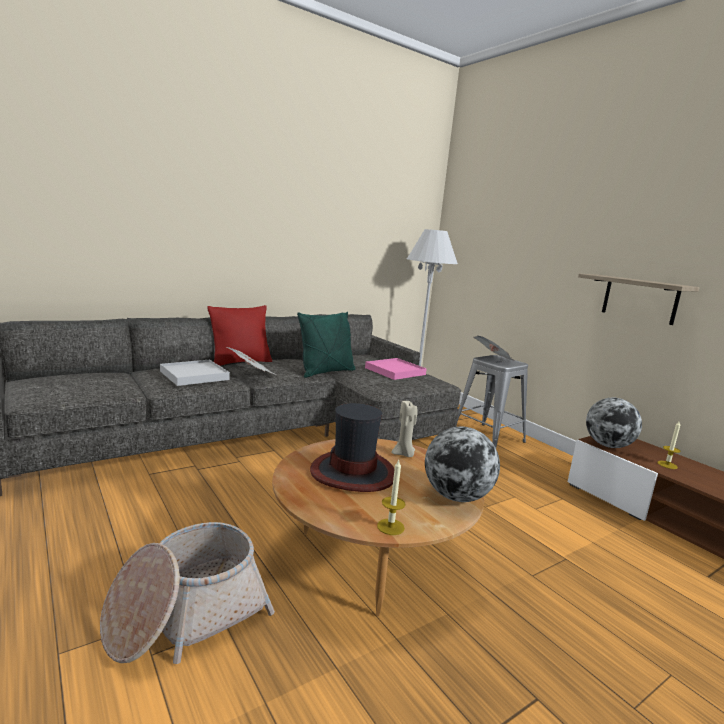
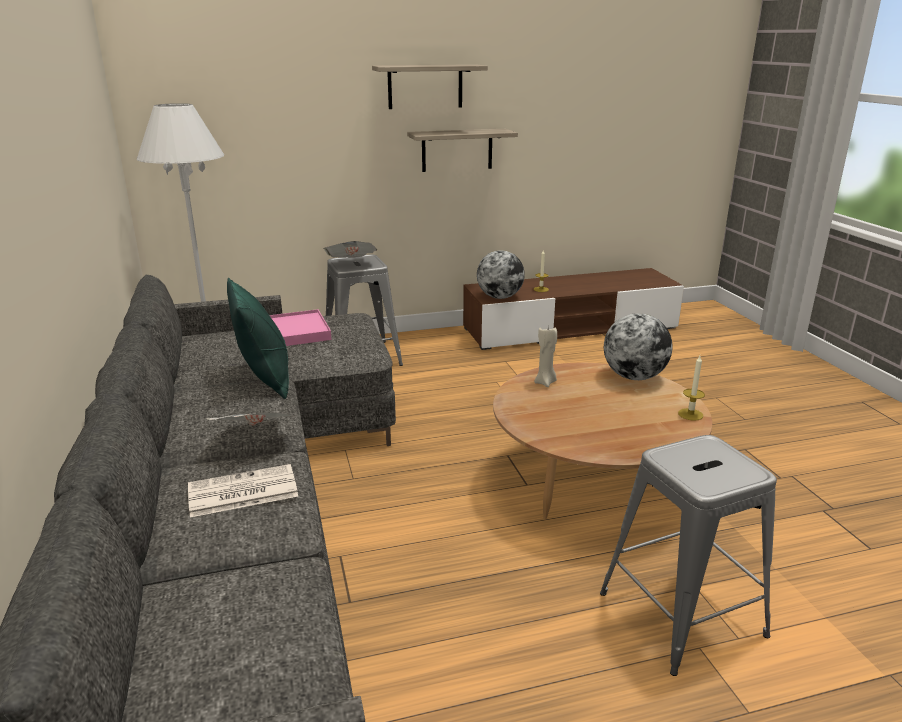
camera: 70 degrees left, 10 degrees up
(186, 614) = (681, 614): basket -> grey stool
(194, 375) = (241, 492): white tray -> newspaper
(240, 362) = (168, 445): red pillow -> none
(353, 472) = (588, 415): hat -> none
(622, 237) = (425, 86): none -> shelf

